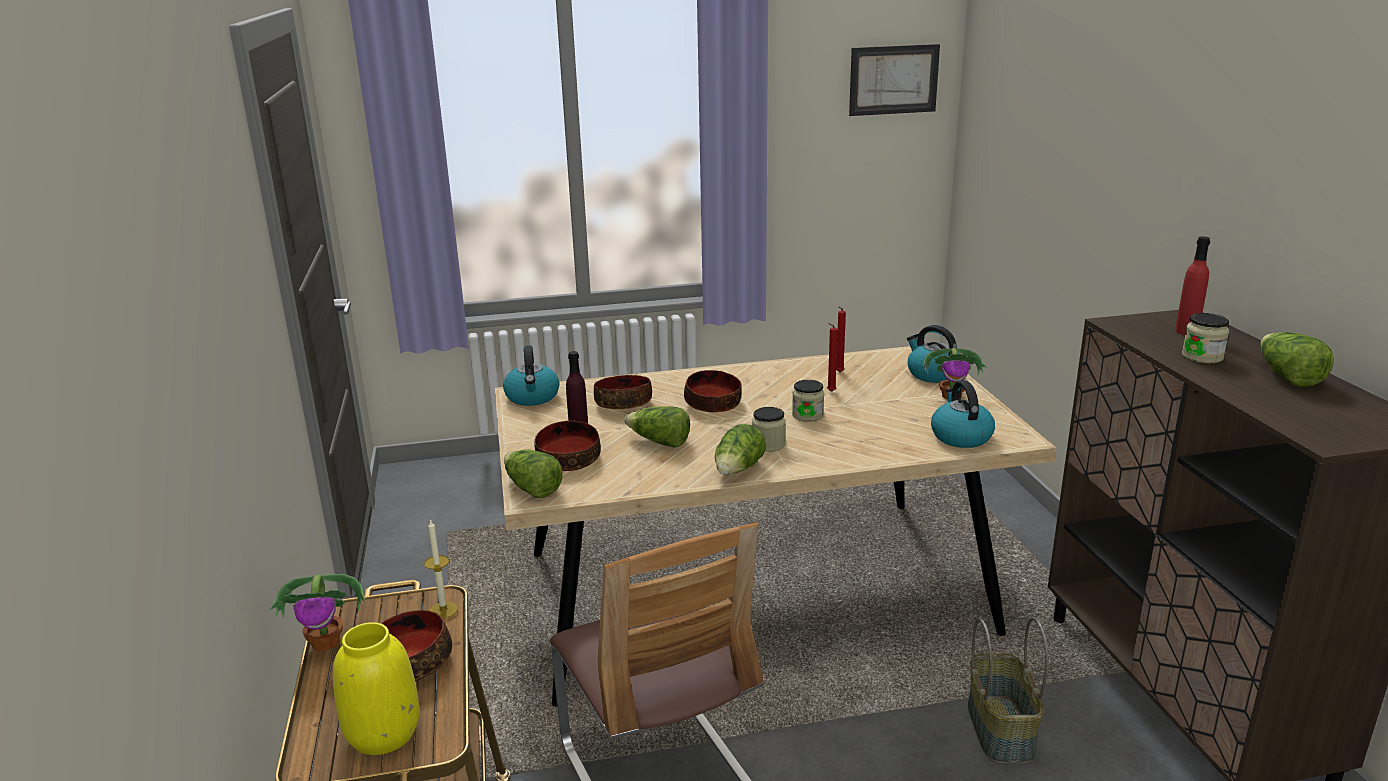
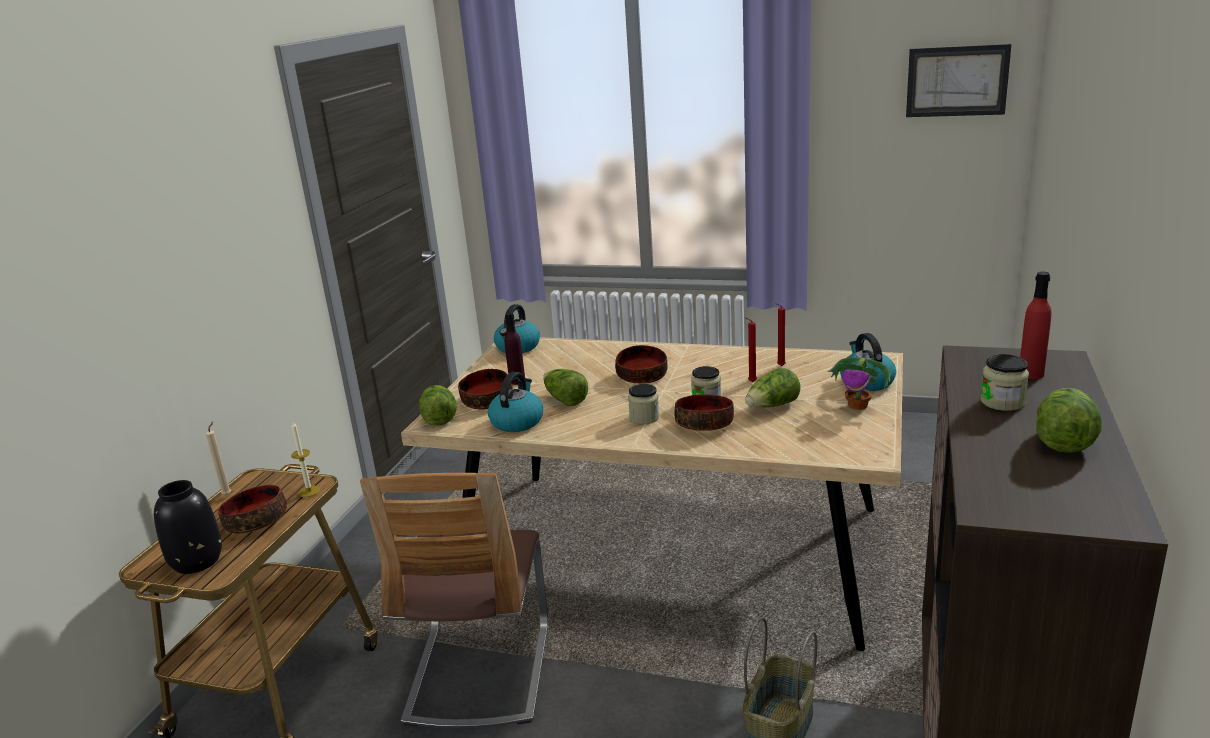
camera: 30 degrees right, 0 degrees up
(327, 642) = (228, 494): potted plant -> beige candle
(382, 733) = (196, 561): yellow vase -> black vase
(624, 403) = (575, 364): bowl -> bowl (705, 424)
(738, 470) = (596, 434): lettuce -> lettuce (772, 406)
(960, 436) = (818, 443): kettle -> kettle (517, 421)

